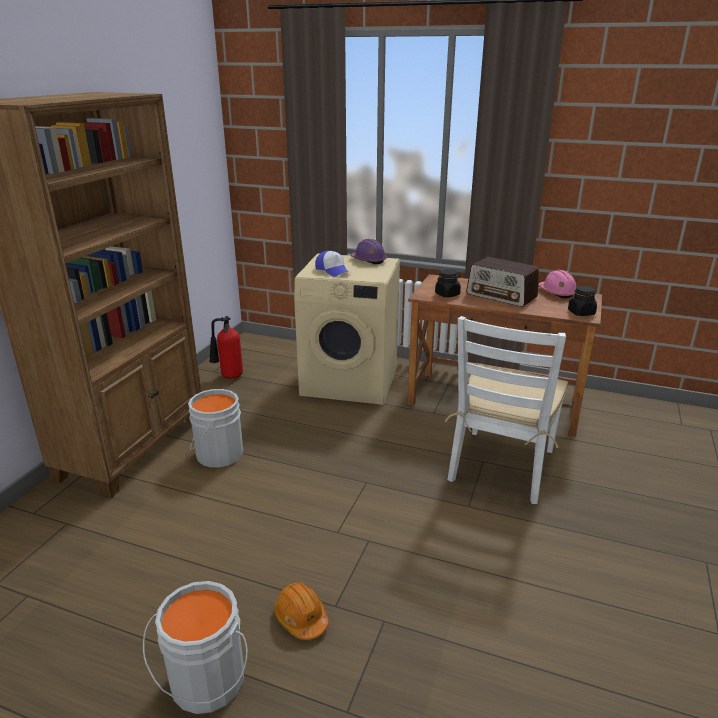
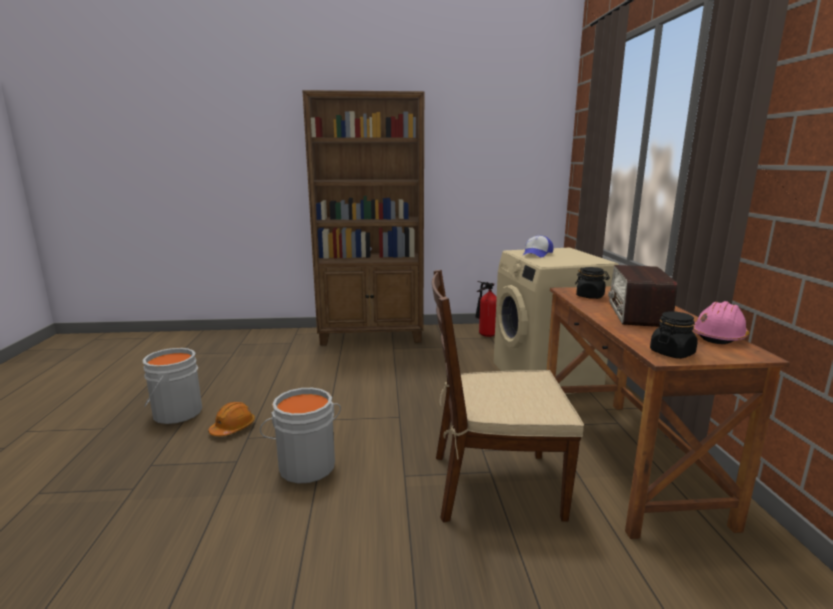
camera: 65 degrees right, 10 degrees down
(217, 454) = (386, 357): grey bucket -> grey bucket (306, 465)
(368, 260) = (587, 257): purple hard hat -> none
(501, 466) = (494, 485): white chair -> brown chair

